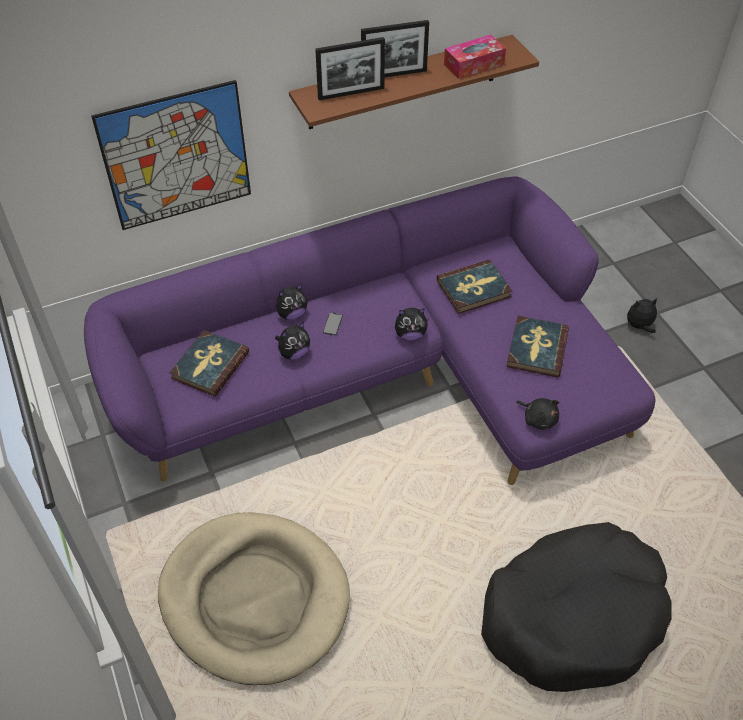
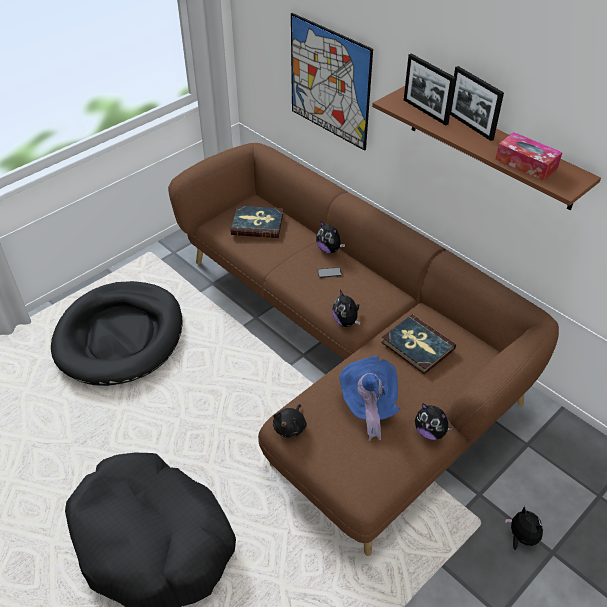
camera: 70 degrees right, 5 degrees down
(254, 598) = (120, 336): beige dog bed -> black dog bed
(294, 353) = (290, 261): plush toy -> plush toy (430, 432)
(387, 375) = (346, 352): purple sofa -> brown sofa
(536, 348) = (369, 406): book -> blue hat

